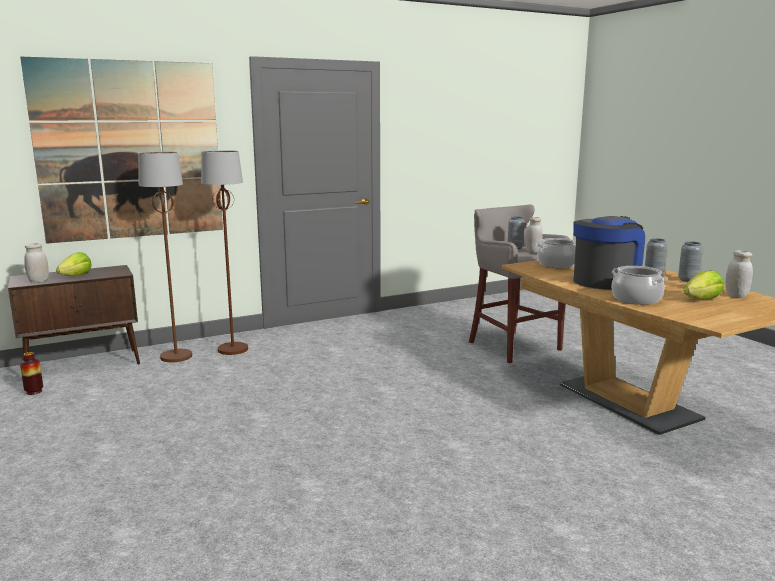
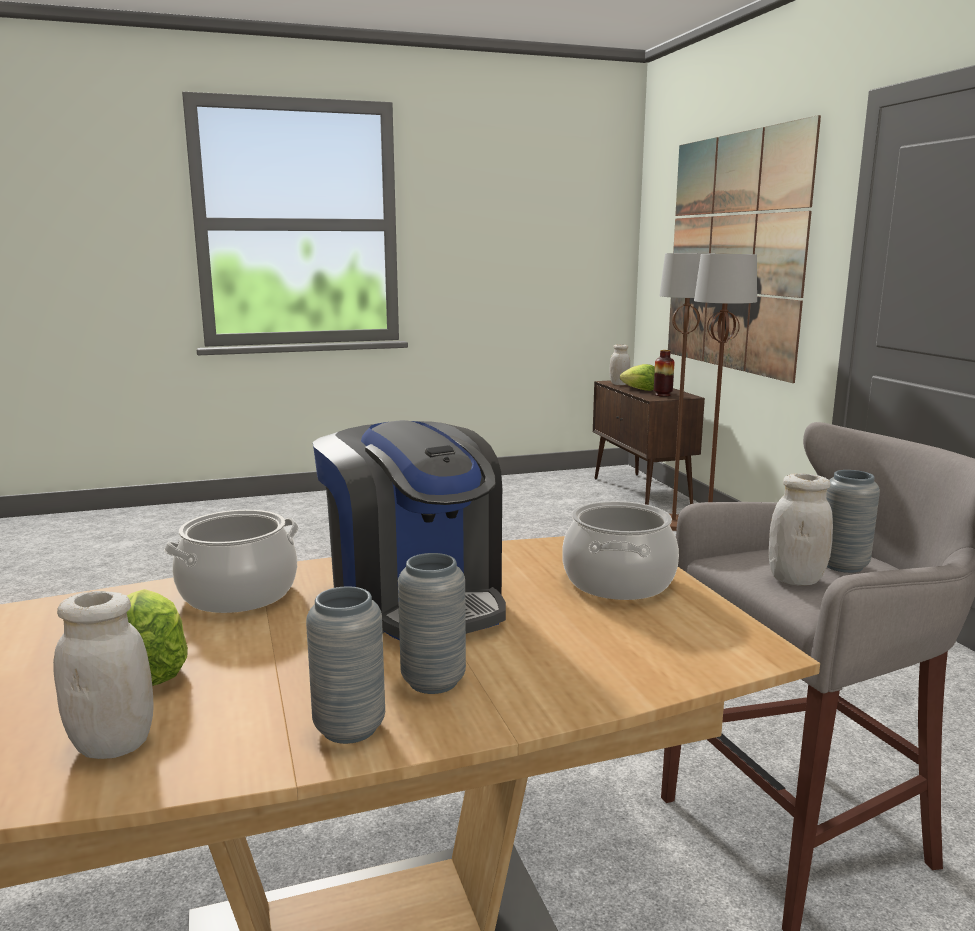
camera: 100 degrees right, 0 degrees up
(34, 392) = (570, 483): vase -> vase (662, 395)

